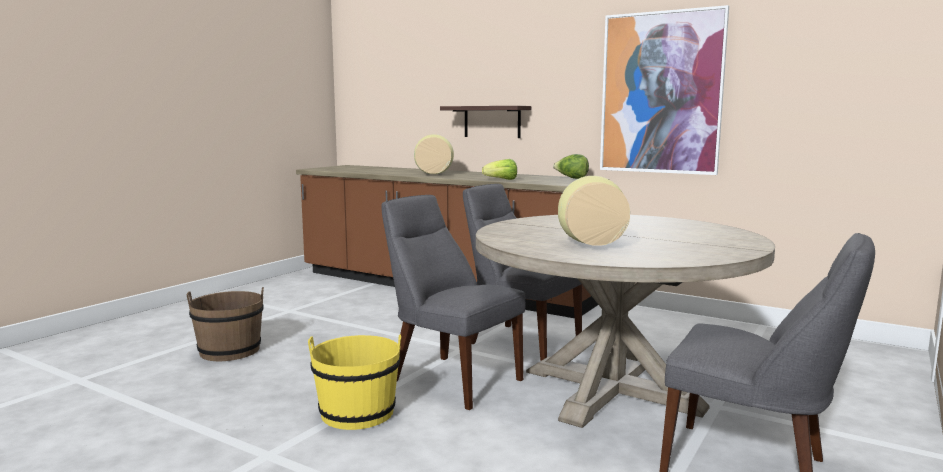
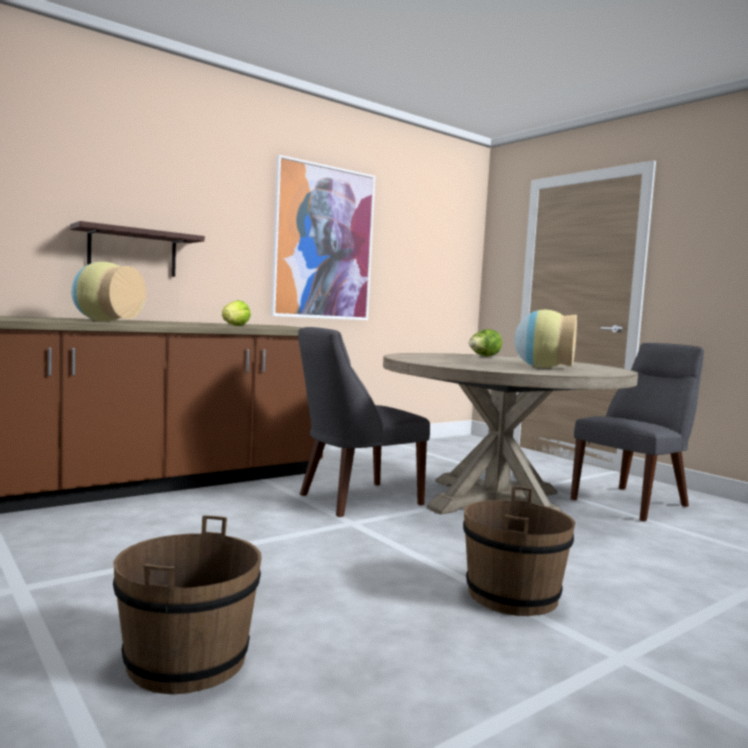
camera: 70 degrees left, 5 degrees down
(357, 413) = (512, 595): yellow bucket -> brown bucket
(451, 379) = (439, 541): grey chair -> none
(571, 178) = (262, 325): lettuce -> lettuce (483, 356)

